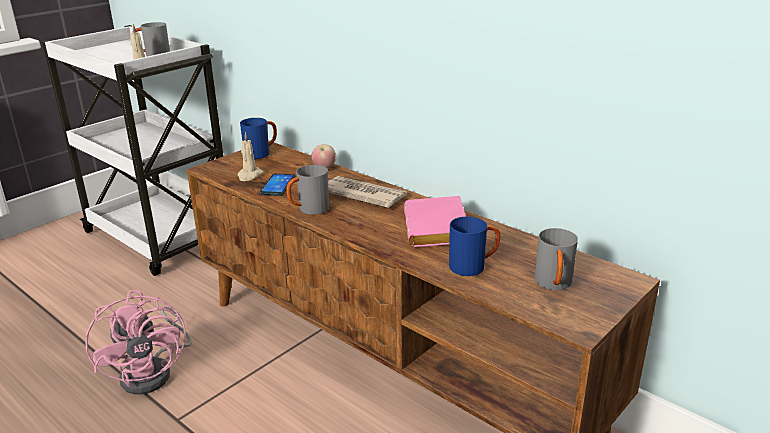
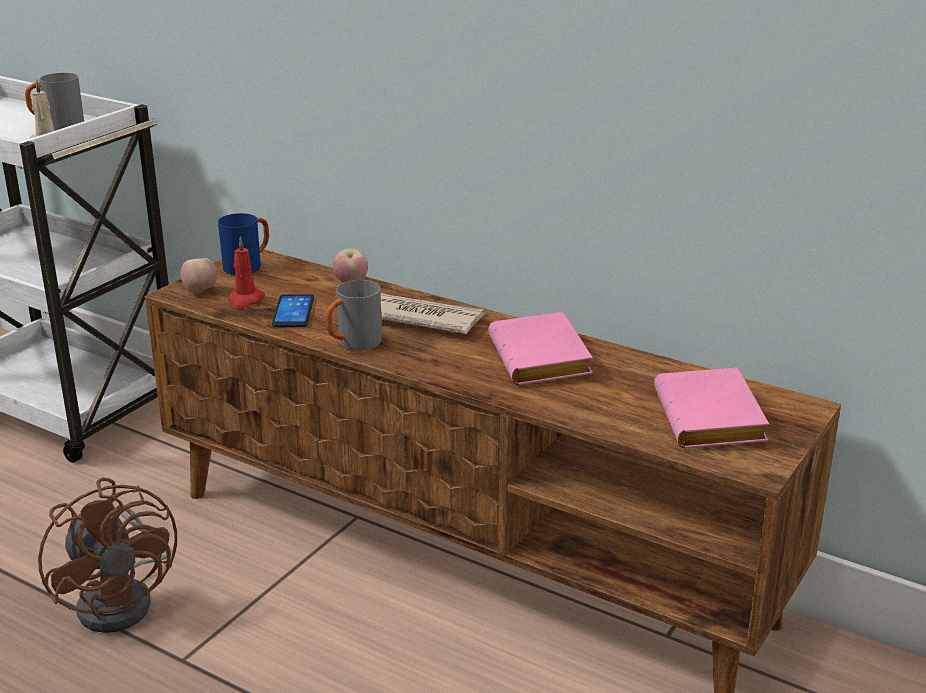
camera: 10 degrees left, 0 degrees up
(154, 372) = (124, 599): pink fan -> brown fan
(223, 168) = (200, 291): none -> apple
(249, 175) = (245, 300): beige candle -> red candle
(473, 266) = (604, 404): blue mug -> none
(554, 285) = (713, 420): grey mug -> pink book

